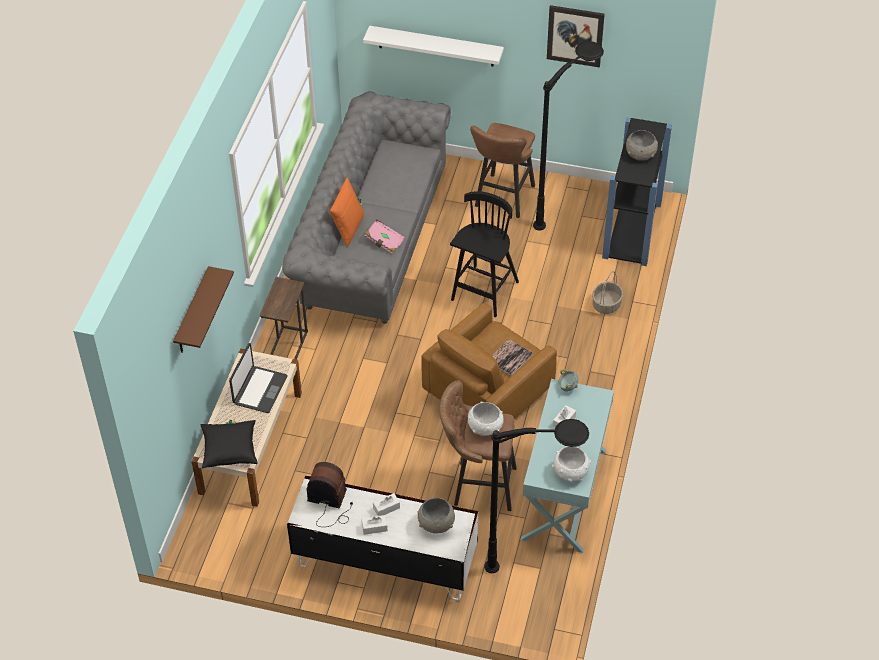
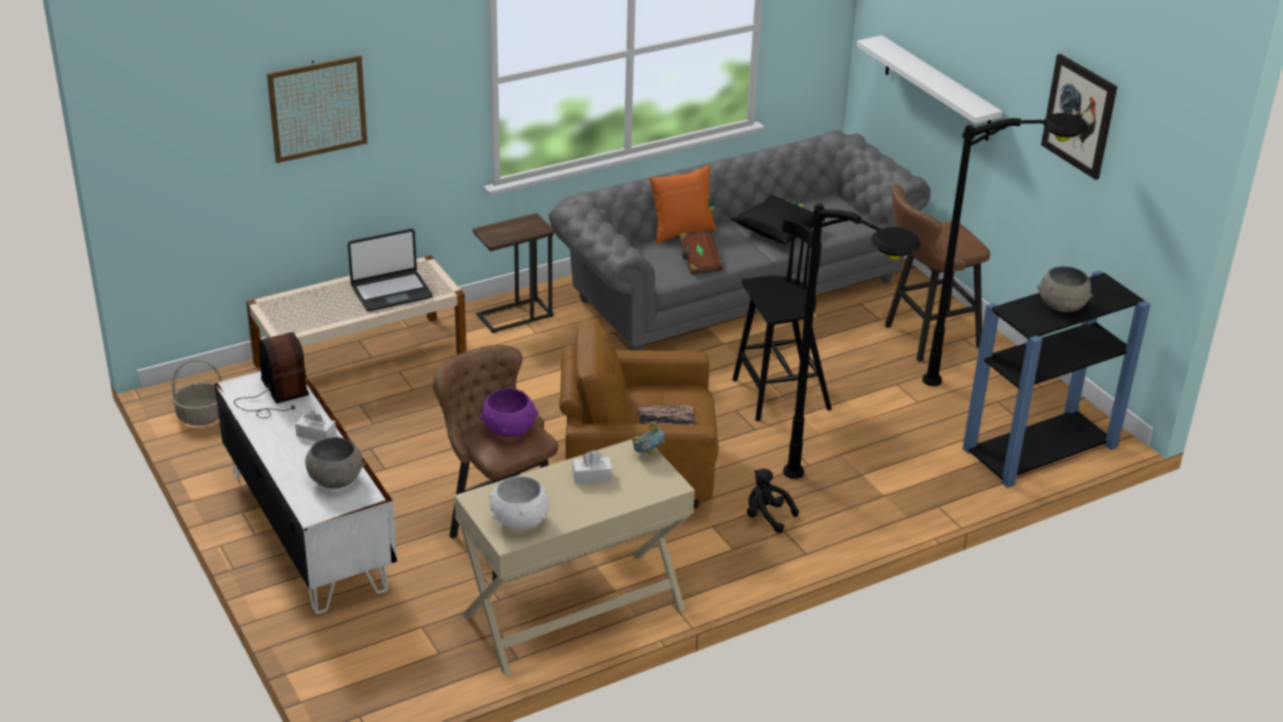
camera: 45 degrees right, 15 degrees down
(192, 313) = (317, 106): brown shelf -> picture
(230, 450) = (288, 315): black pillow -> black pillow (777, 231)
(374, 527) = (278, 440): white tissue box -> none
(384, 242) = (699, 261): pink book -> brown book
(485, 427) = (509, 430): white bowl -> purple bowl
(540, 569) = (437, 653): black floor lamp -> black floor lamp (840, 505)
(565, 494) = (574, 612): turquoise desk -> beige desk
(572, 370) = (767, 516): none -> black plush toy
(606, 305) = (900, 490): basket -> basket (201, 416)

